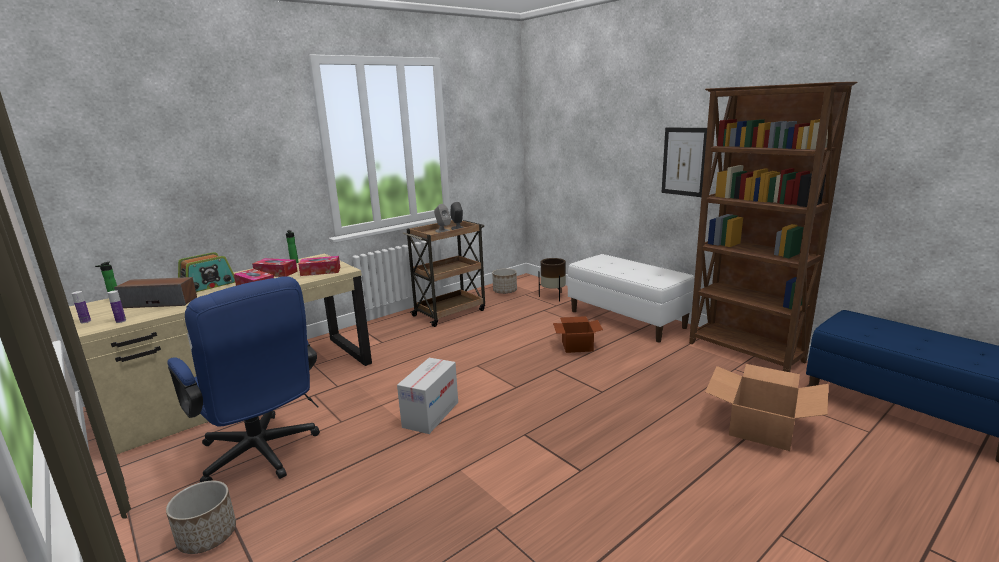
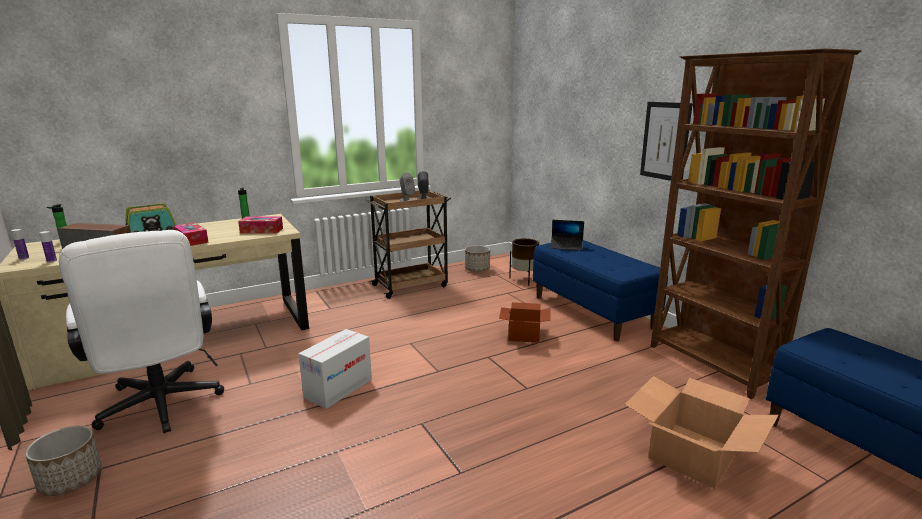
camera: 10 degrees right, 0 degrees up
(262, 456) = (161, 408): blue office chair -> white office chair
(276, 273) = (221, 229): tissue box -> none
(597, 262) = (566, 246): none -> laptop
(627, 319) = (593, 312): white bench -> blue bench

